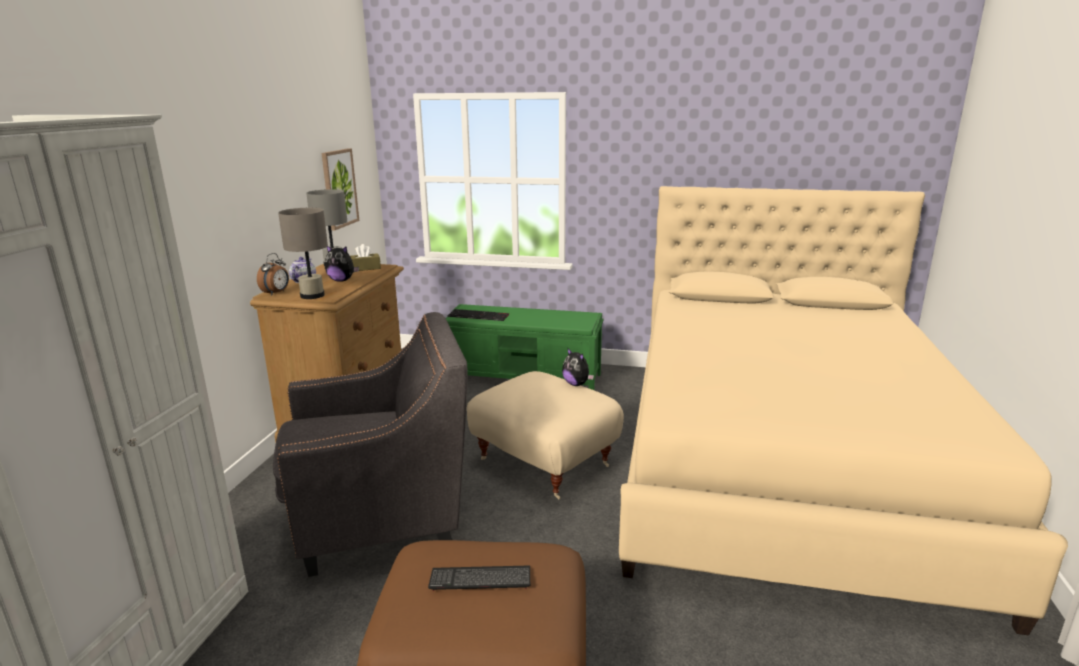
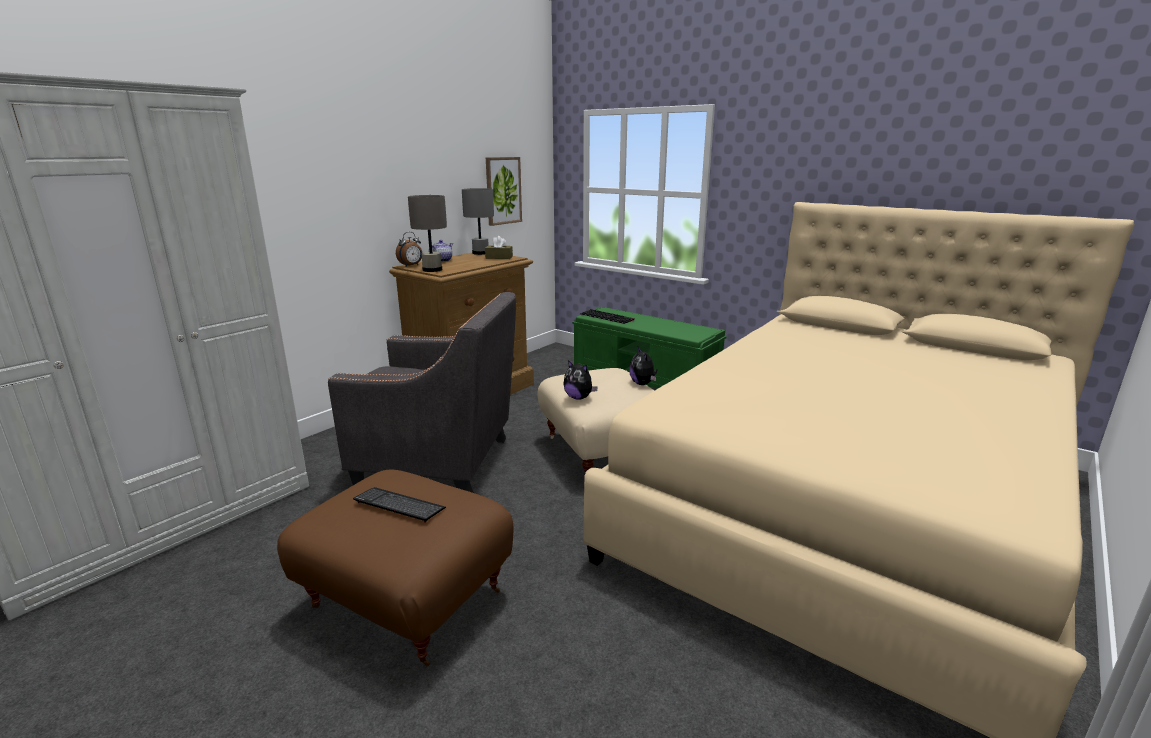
camera: 25 degrees right, 0 degrees up
(342, 280) = (468, 263): plush toy -> plush toy (579, 397)

